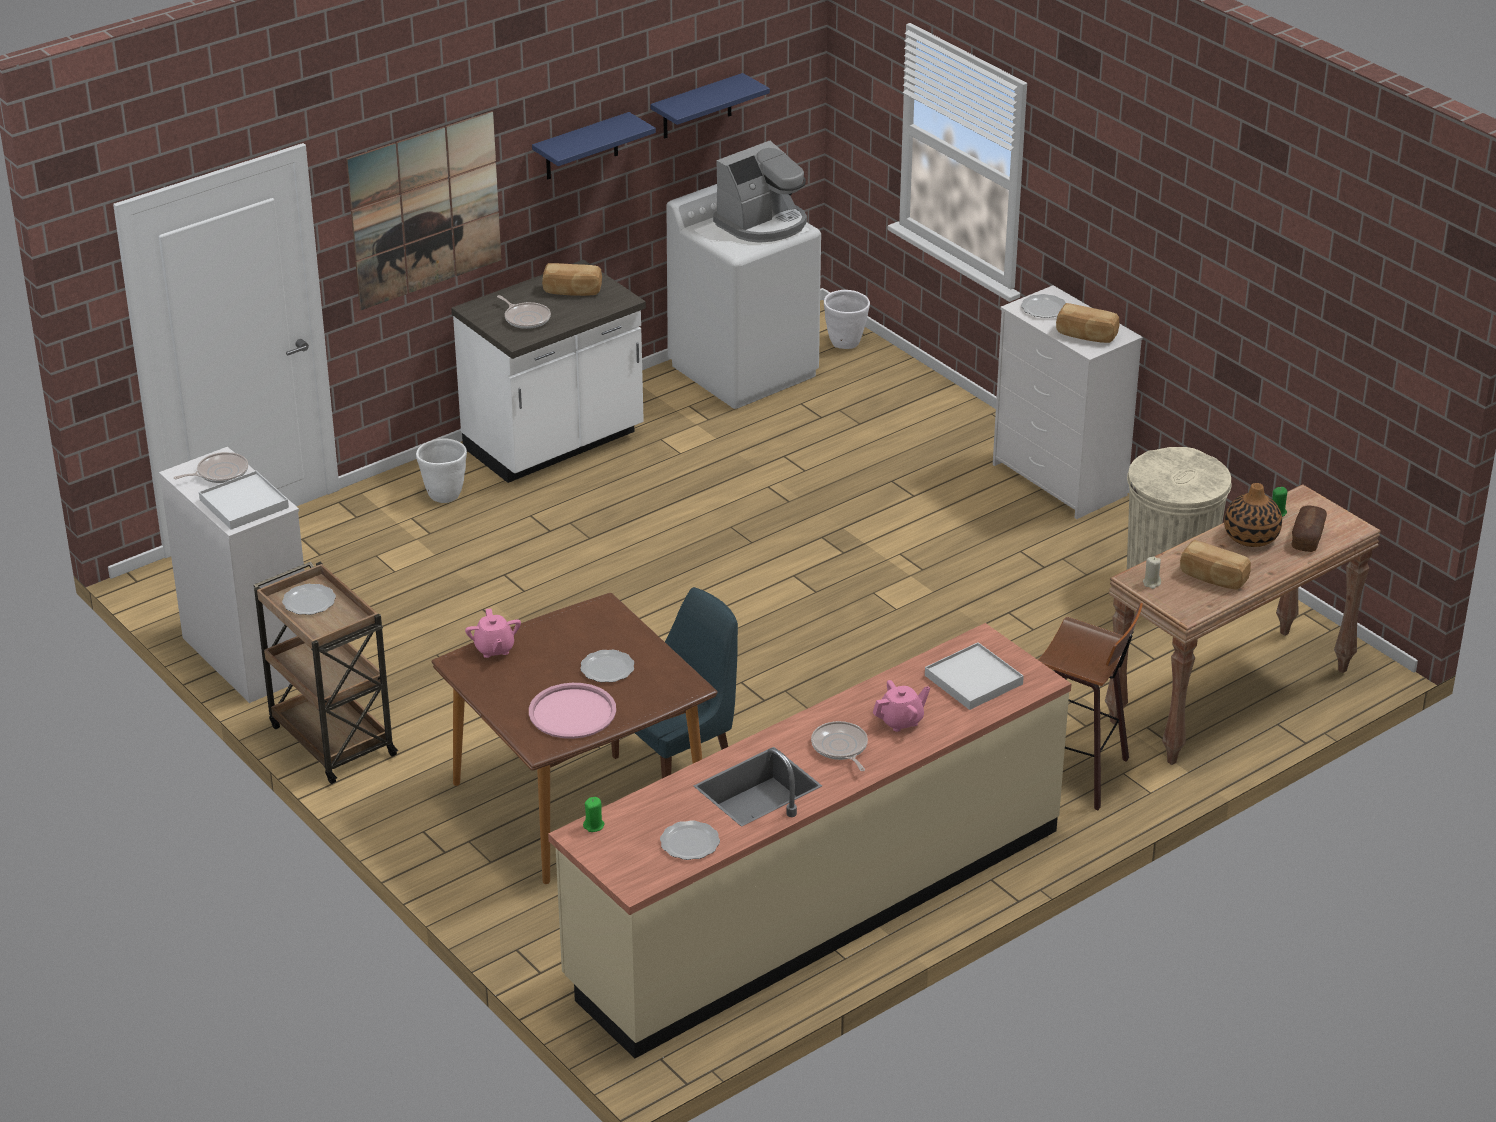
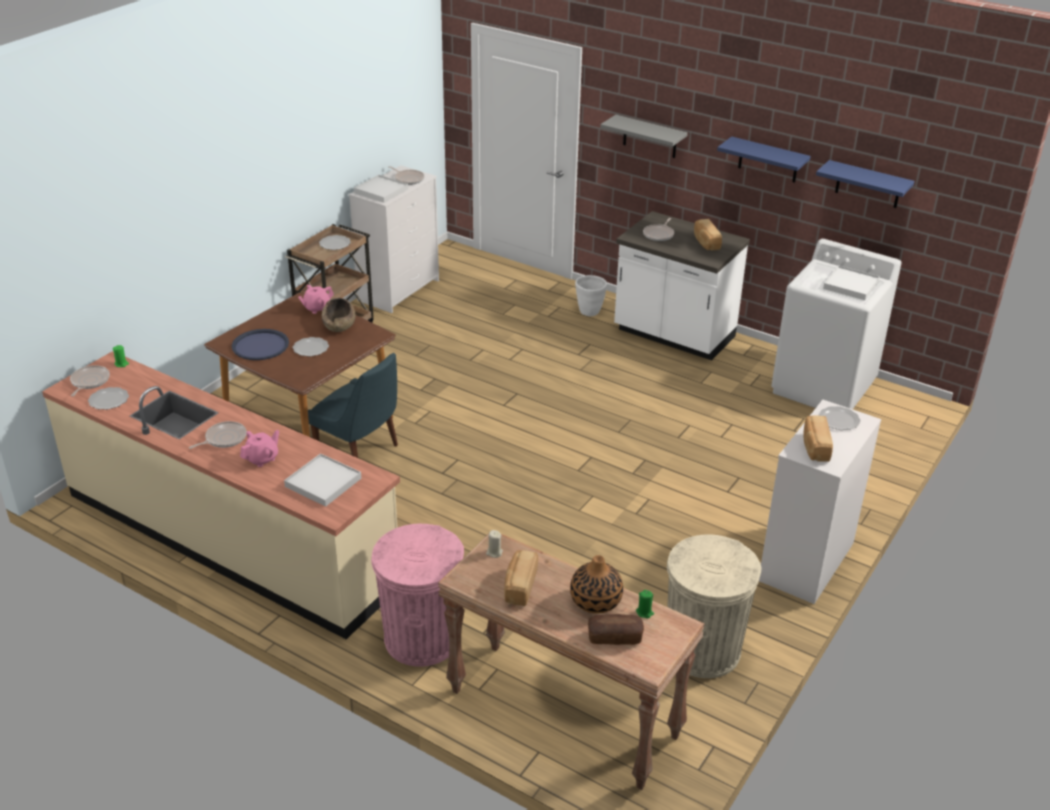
camera: 70 degrees right, 0 degrees up
(425, 210) = (650, 137): picture -> grey shelf
(557, 635) = (339, 325): none -> brown bowl
(572, 712) = (260, 346): pink tray -> blue tray
(628, 859) = (89, 382): none -> frying pan
(762, 224) = (851, 285): coffee machine -> white tray
(846, 343) = (900, 422): white planter -> none
(901, 721) = (262, 459): pink teapot -> pink teapot turned 90 degrees counterclockwise
(1077, 772) = (421, 638): stool -> pink trash can

